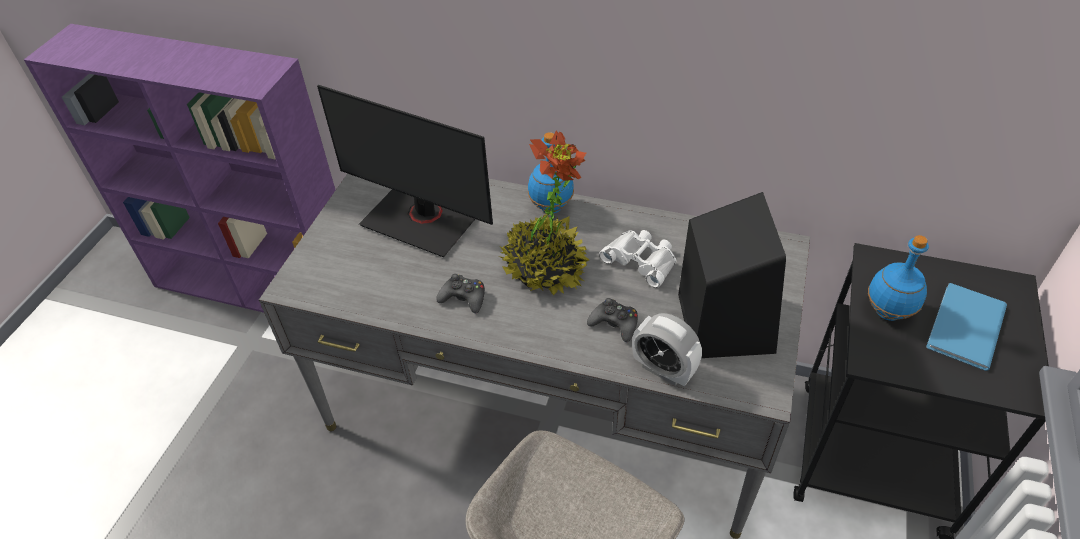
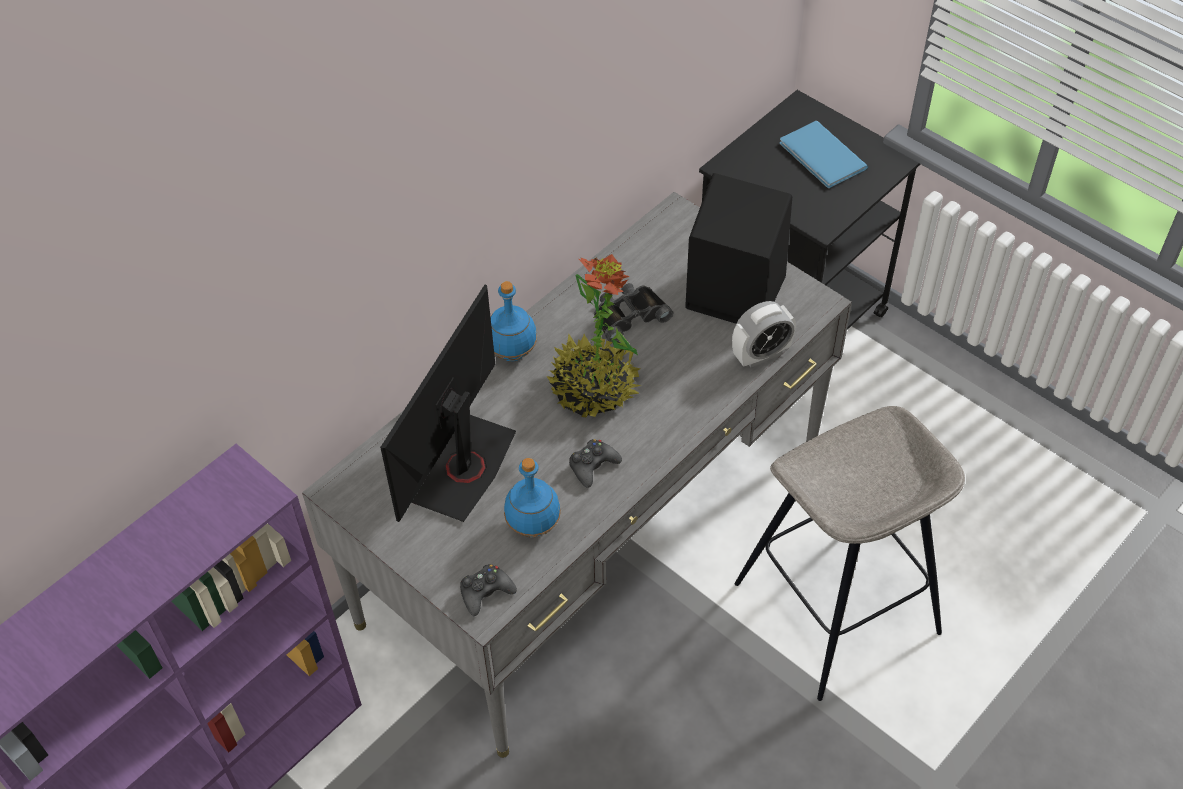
camera: 65 degrees left, 5 degrees up
(422, 219) = (456, 466): monitor -> monitor turned 150 degrees clockwise
(614, 324) = (693, 366): black game controller -> black game controller (485, 592)
(641, 260) = (629, 315): white binoculars -> black binoculars
(888, 312) = (783, 190): blue bottle -> blue bottle (534, 526)

